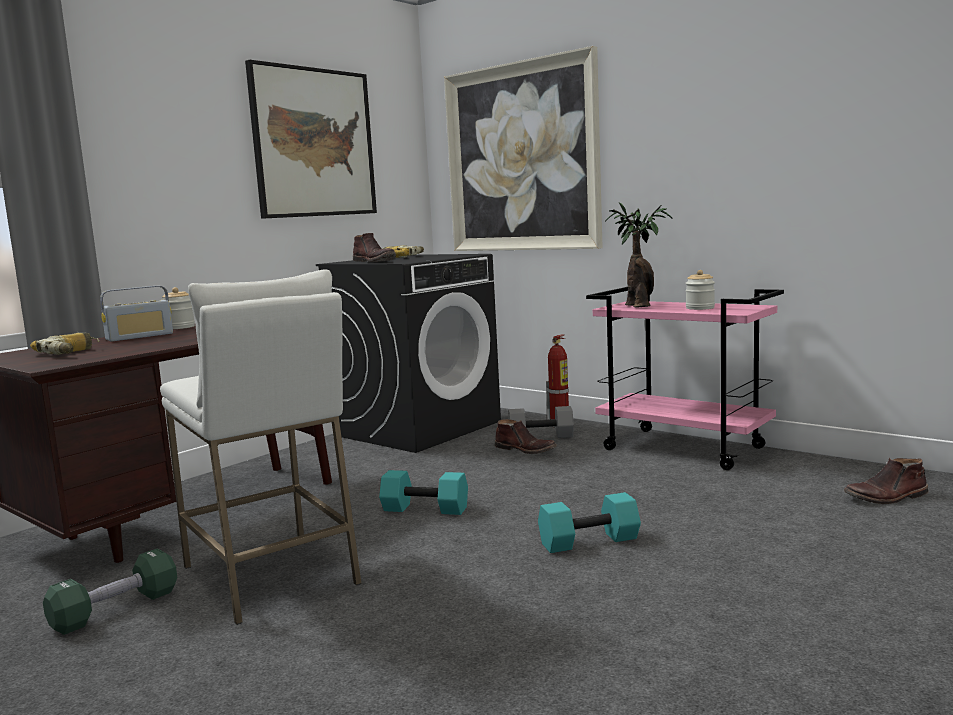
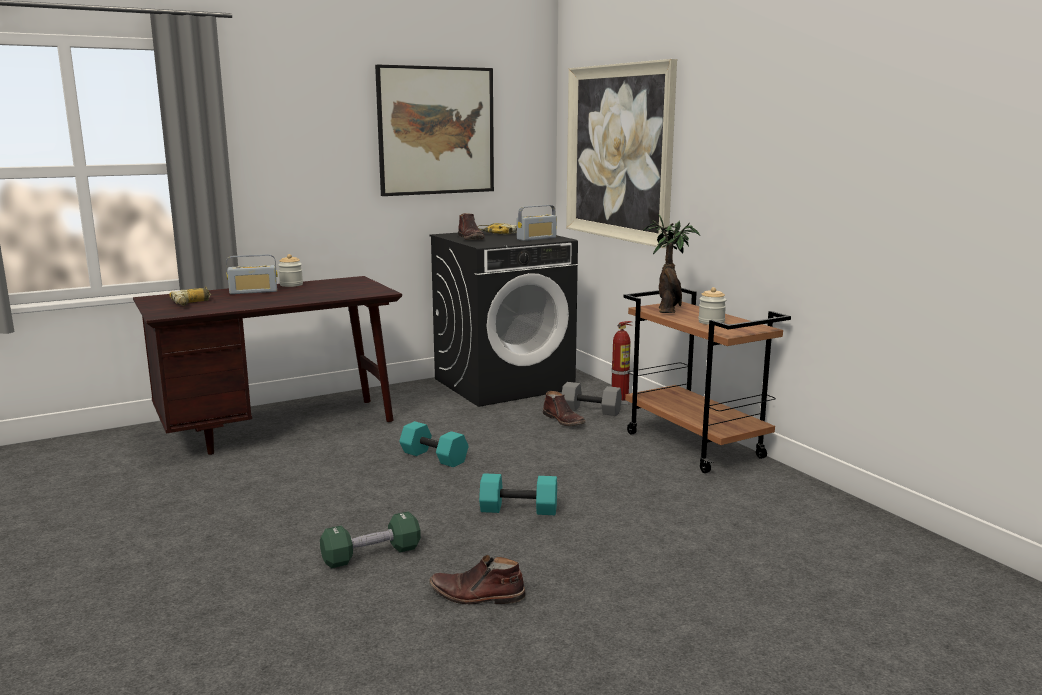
camera: 20 degrees right, 5 degrees up
(115, 610) = (182, 487): green dumbbell -> green dumbbell (371, 555)
(272, 575) = (288, 485): white stool -> none
(447, 256) = (536, 238): none -> radio
(685, 448) = (695, 445): pink cart -> brown cart
(887, 497) = (807, 527): brown boot -> brown boot (476, 595)

